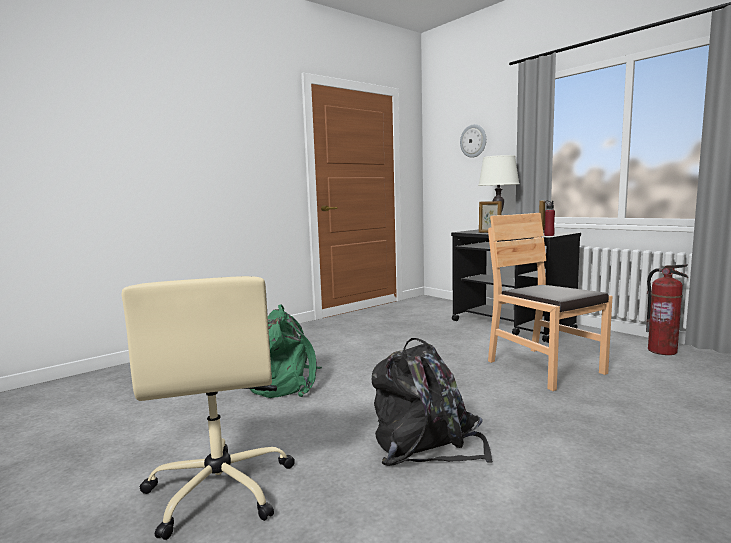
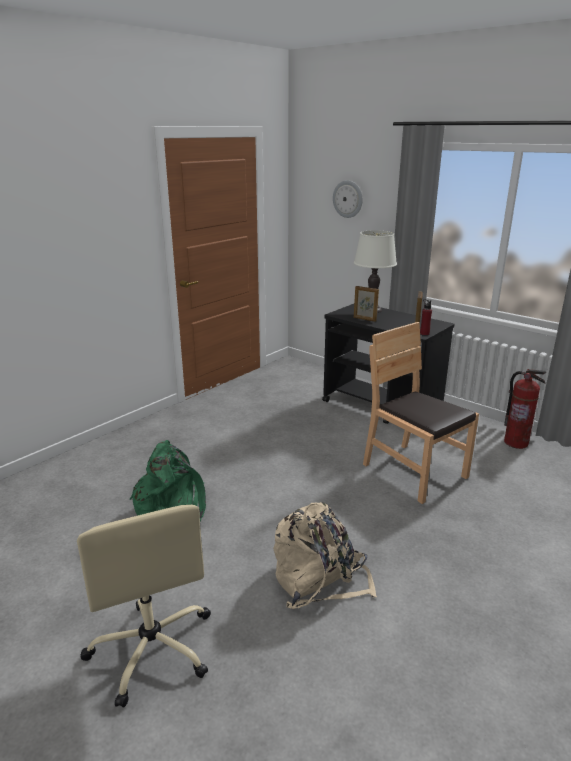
camera: 10 degrees left, 15 degrees up
(426, 444) = (320, 580): black backpack -> beige backpack

